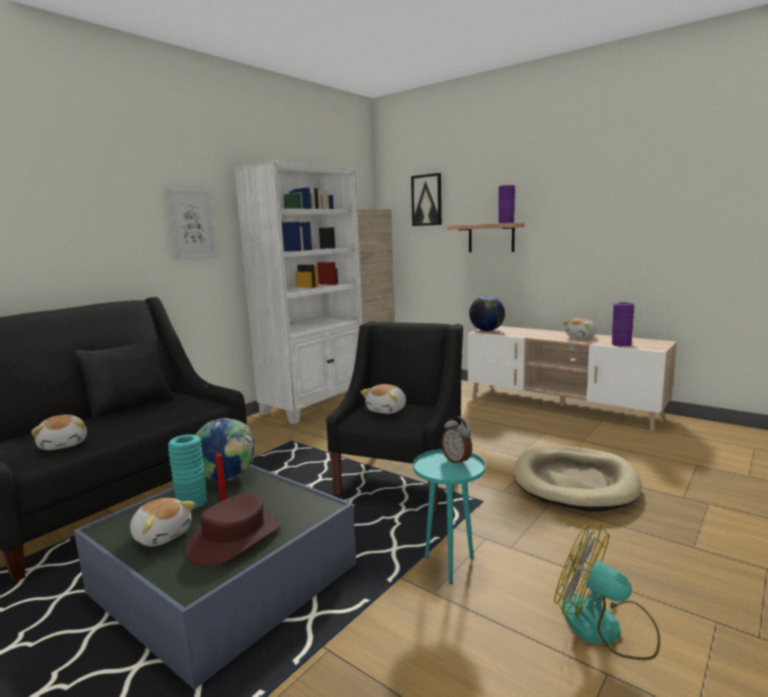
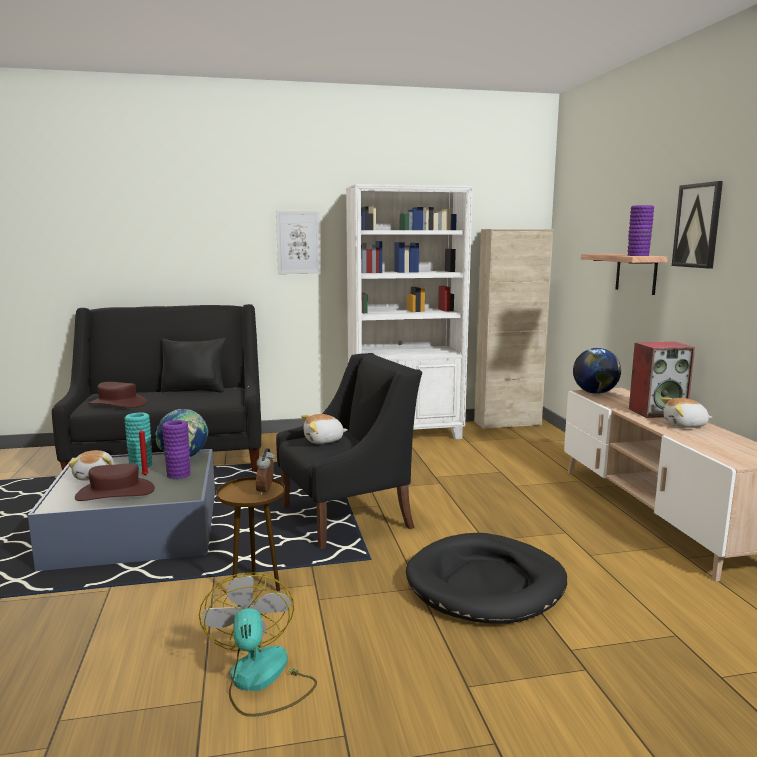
camera: 40 degrees right, 0 degrees up
(64, 444) = (118, 403): plush toy -> brown hat
(427, 200) = (588, 219): picture -> picture (698, 225)
(449, 565) = (255, 586): turquoise side table -> brown side table
(548, 333) = (657, 412): none -> speaker
(574, 482) = (486, 584): beige dog bed -> black dog bed
(621, 344) = (705, 445): purple vase -> purple vase (178, 474)

